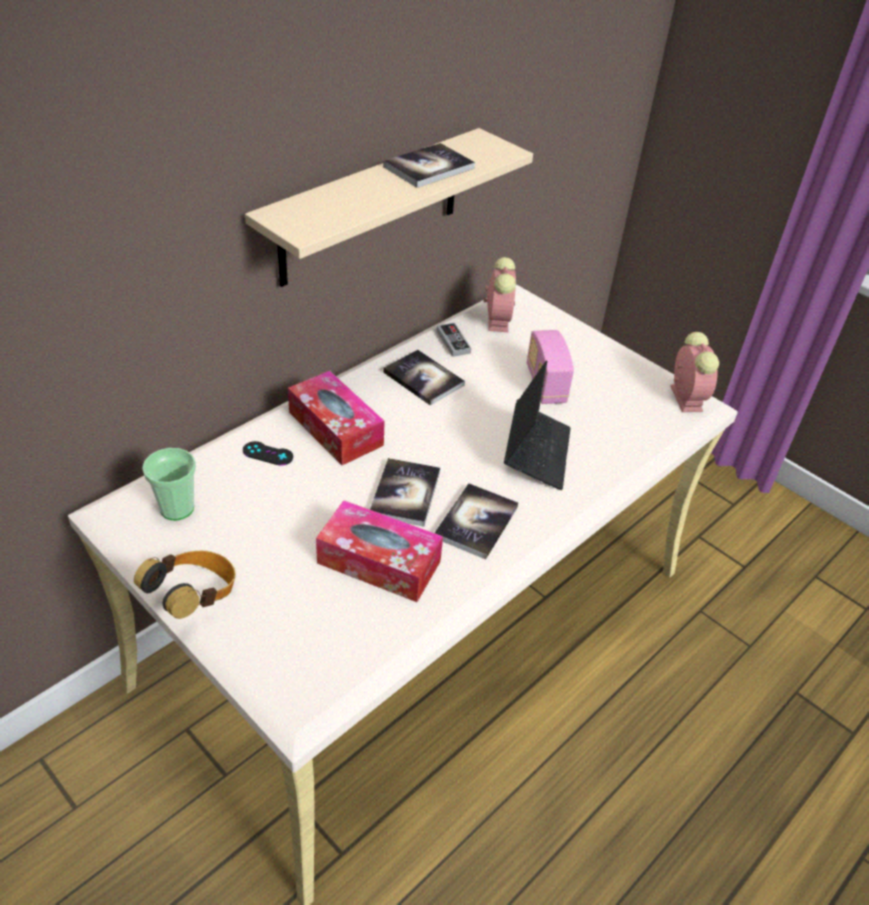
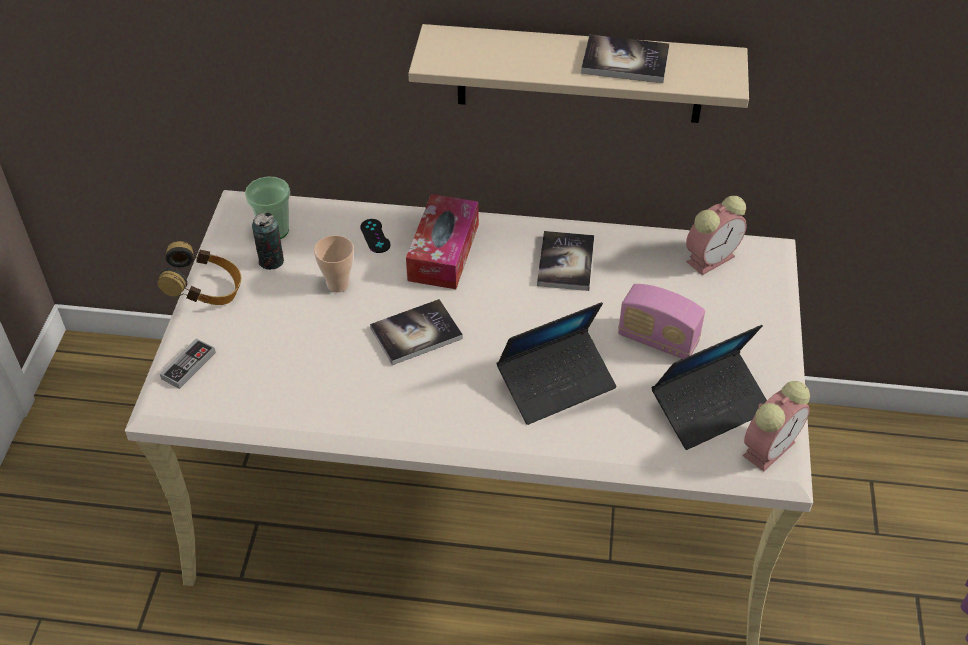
camera: 55 degrees right, 5 degrees up
(213, 531) = (271, 261): none -> can
(295, 506) = (338, 284): none -> cup
(379, 562) = (329, 362): tissue box -> none
(453, 342) = (639, 250): game controller -> game controller (188, 365)
(476, 522) = (429, 392): book -> none
(545, 384) = (657, 340): radio -> radio turned 105 degrees counterclockwise
(628, 399) = (710, 407): none -> laptop

